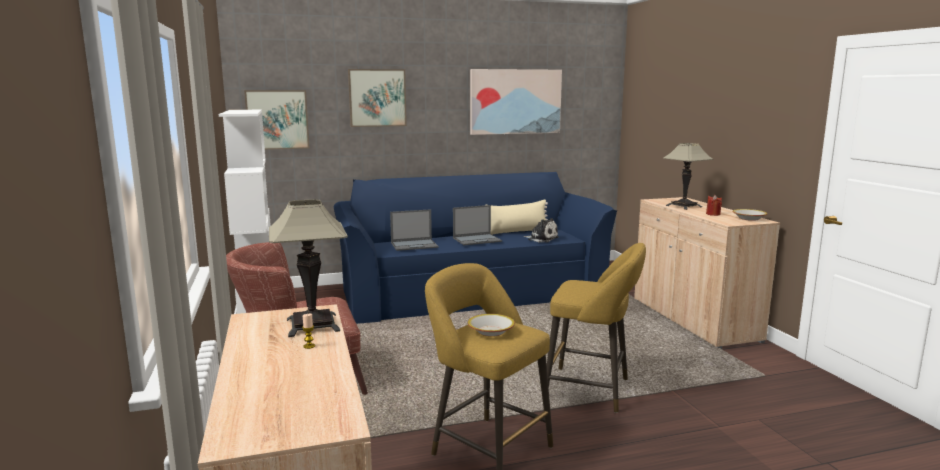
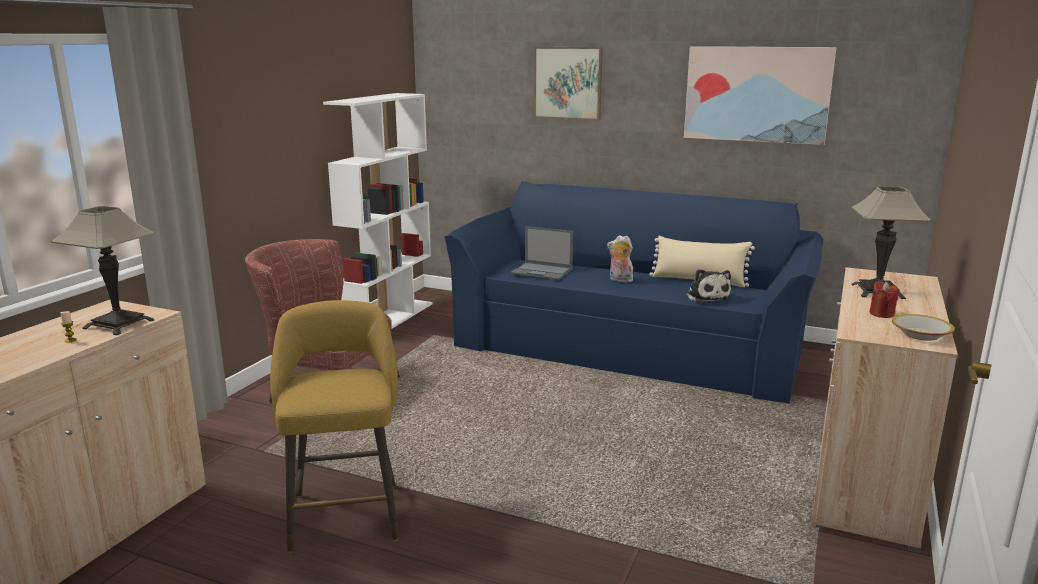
camera: 40 degrees right, 5 degrees up
(277, 119) = (461, 104): picture -> none
(477, 240) = (619, 280): laptop -> plush toy
(490, 331) = (331, 382): bowl -> none
(592, 390) = (546, 505): yellow stool -> none

